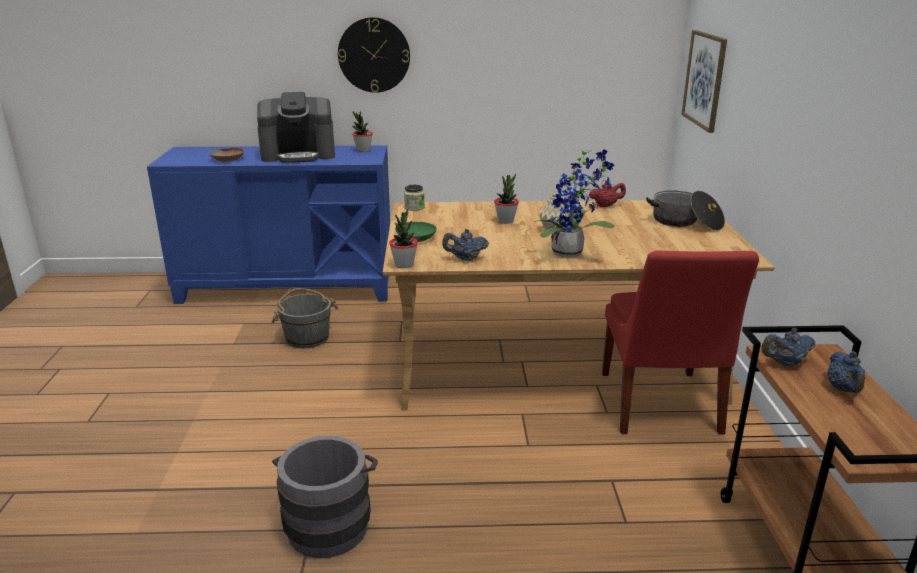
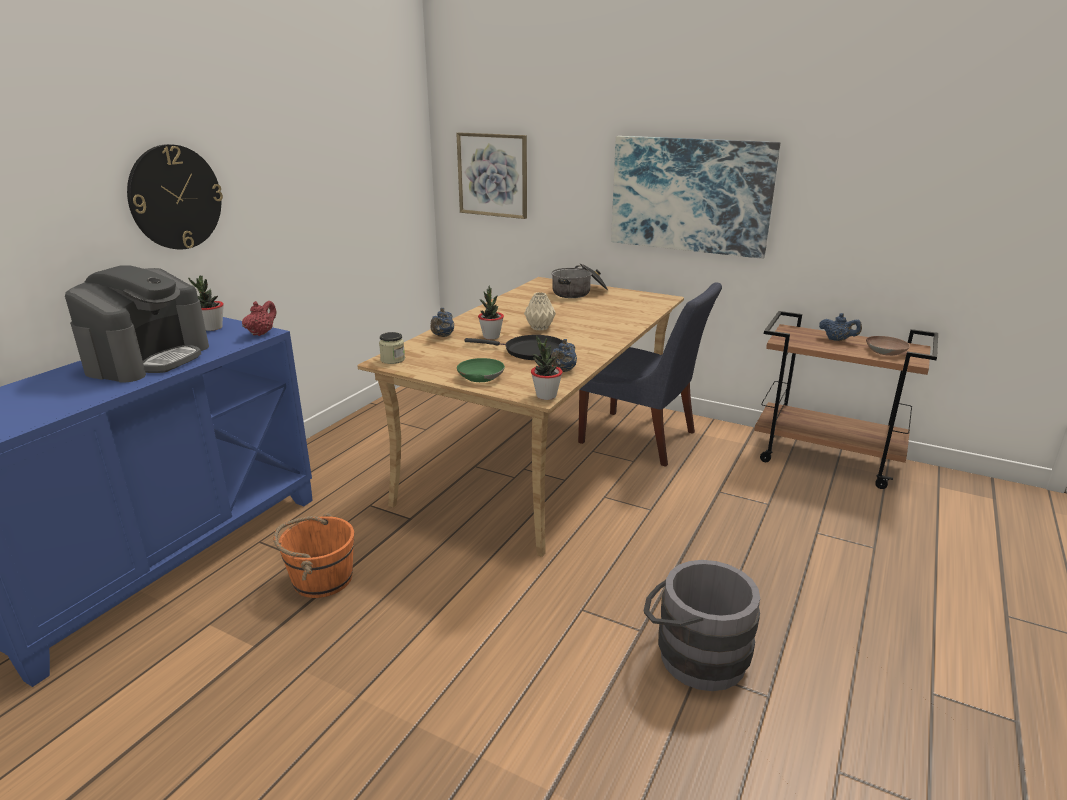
camera: 60 degrees left, 0 degrees up
(228, 159) = (62, 400): brown bowl -> brown bowl (885, 351)
(307, 337) = (321, 579): grey bucket -> orange bucket
(492, 240) = (530, 351): none -> black frying pan
(571, 253) = (597, 335): potted plant -> none
(606, 206) = (509, 301): red teapot -> red teapot (261, 333)
(659, 405) = (642, 439): red chair -> blue chair
(785, 364) = (798, 342): blue teapot -> blue teapot (442, 336)
(809, 137) = (690, 195): none -> picture

